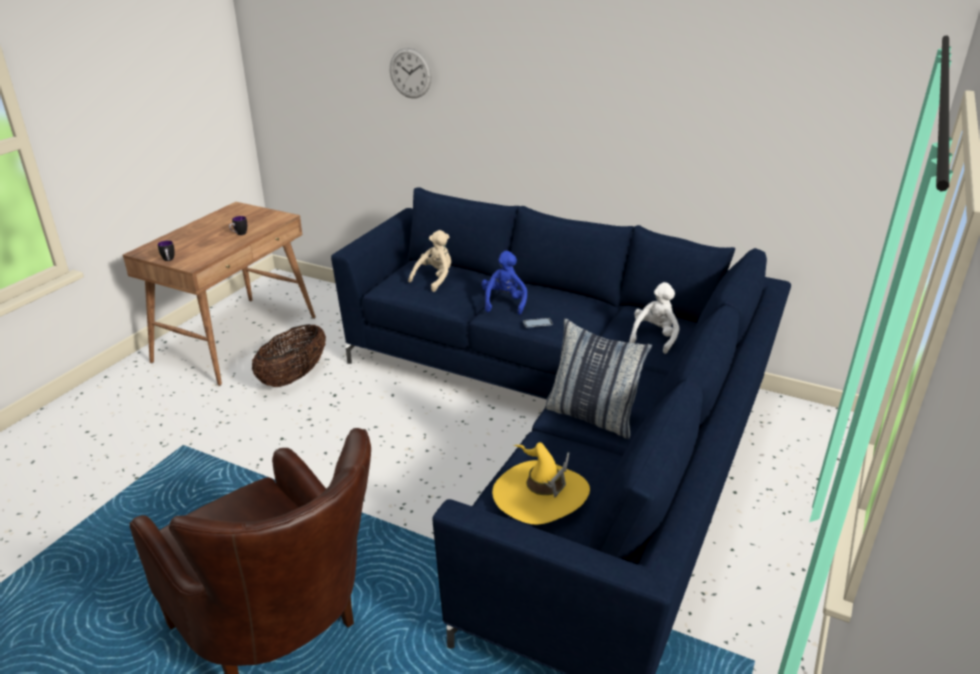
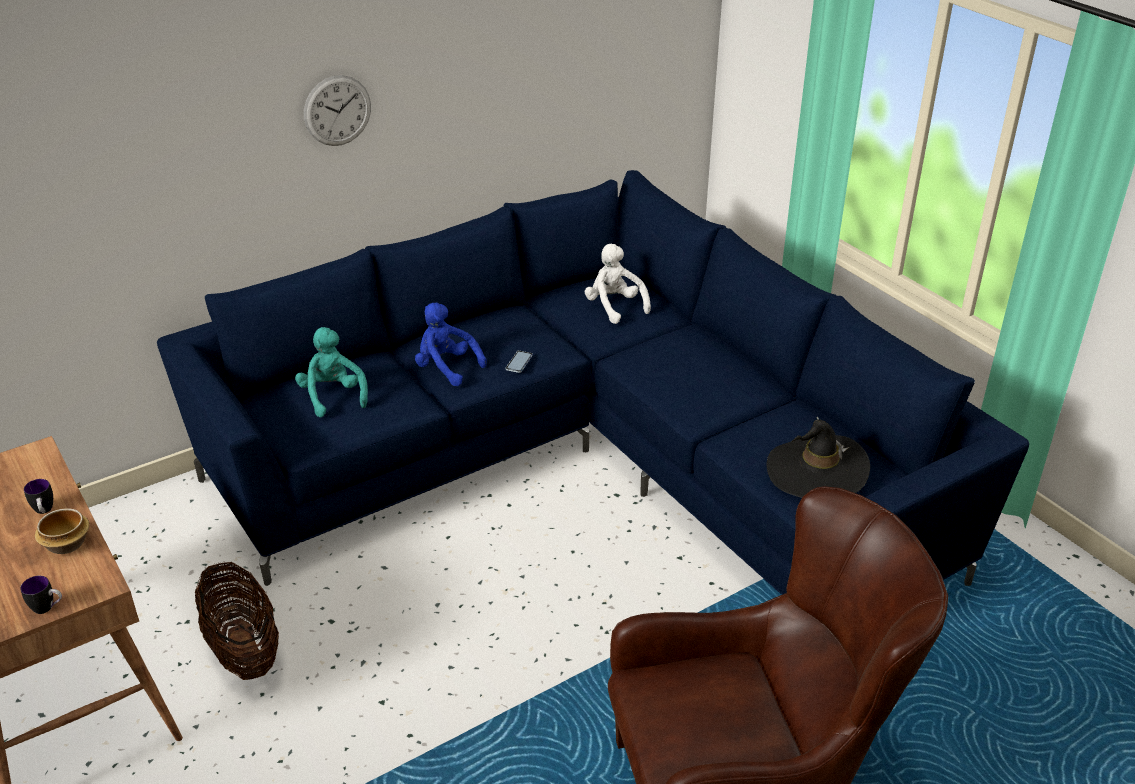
camera: 60 degrees left, 5 degrees up
(217, 247) = (66, 545): none -> bowl
(410, 73) = (121, 136): wall clock -> wall clock (337, 110)
(434, 279) = (333, 396): beige plush toy -> turquoise plush toy
(540, 495) = (816, 471): yellow hat -> black hat
(592, 416) = (714, 397): pillow -> none

